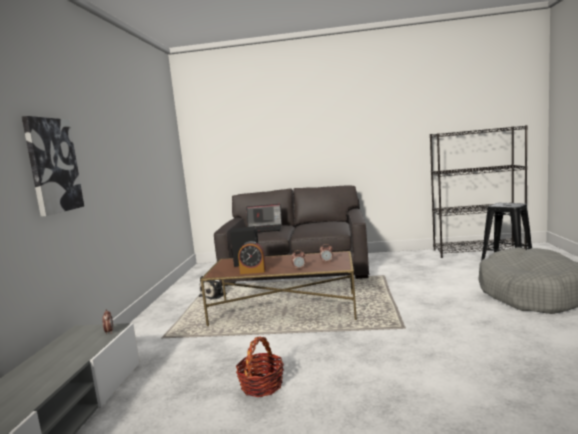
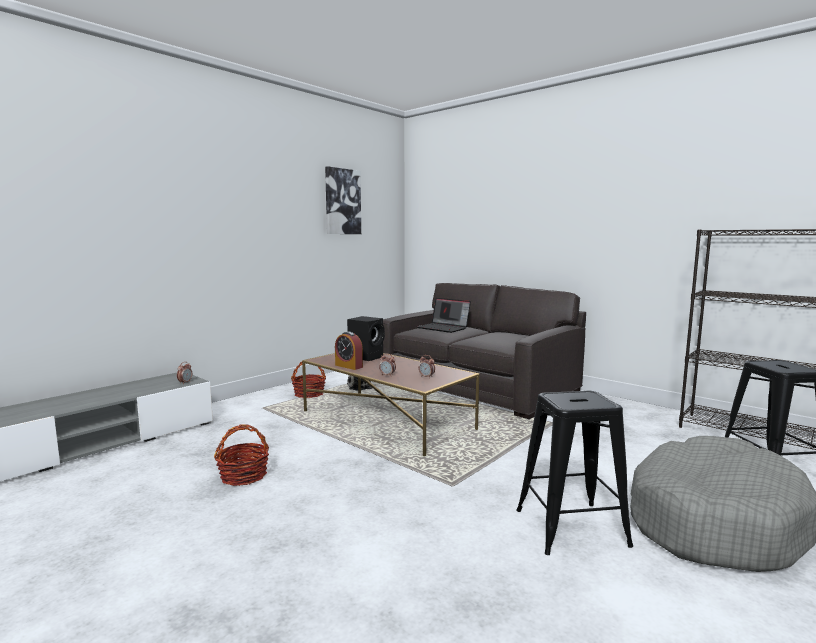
camera: 35 degrees right, 0 degrees up
(52, 165) = (186, 227): picture -> picture (342, 201)
(181, 314) = (309, 394): none -> basket
(493, 322) = (570, 528): none -> black stool

